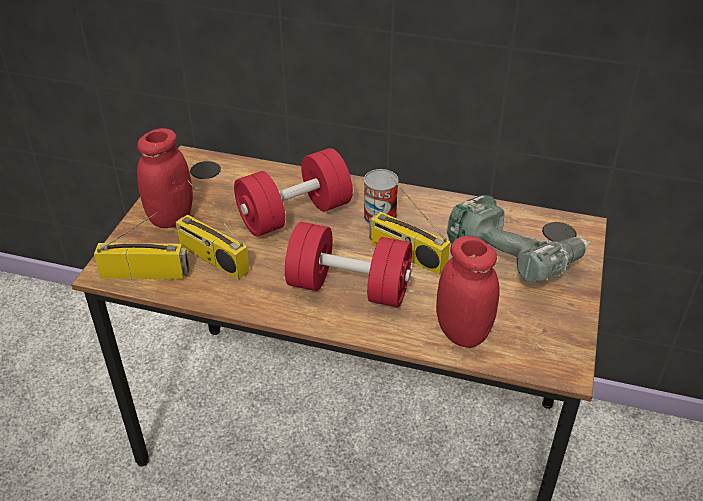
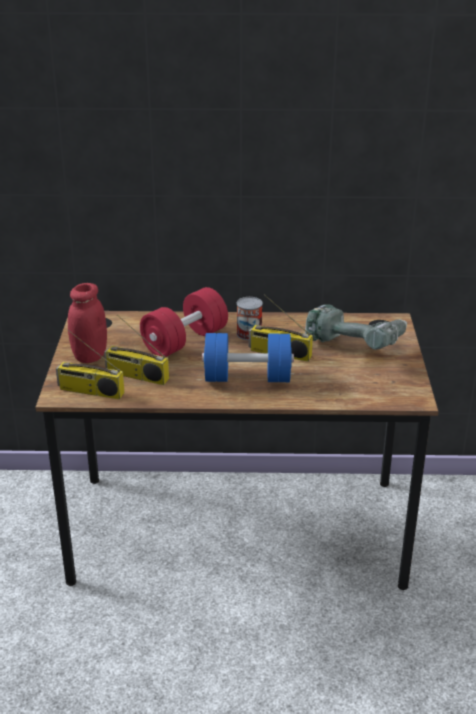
camera: 15 degrees left, 10 degrees down
(146, 272) = (90, 391): radio -> radio turned 150 degrees counterclockwise
(349, 287) = (247, 378): red dumbbell -> blue dumbbell
(462, 333) = (339, 391): red jar -> none

